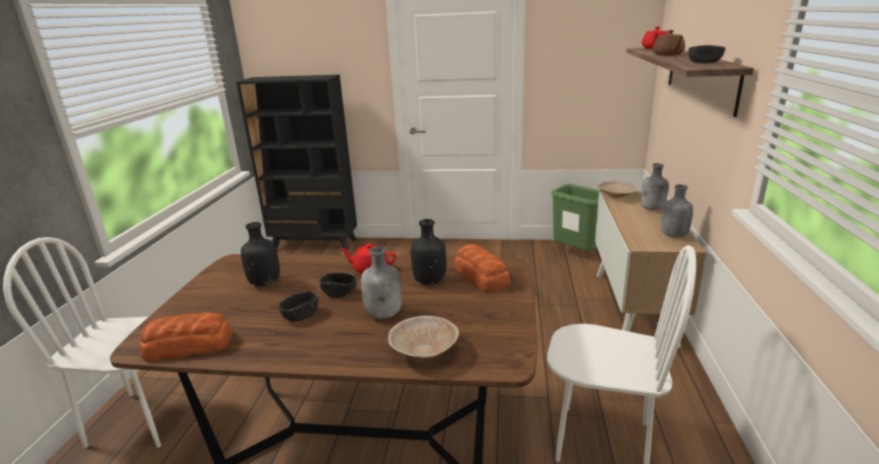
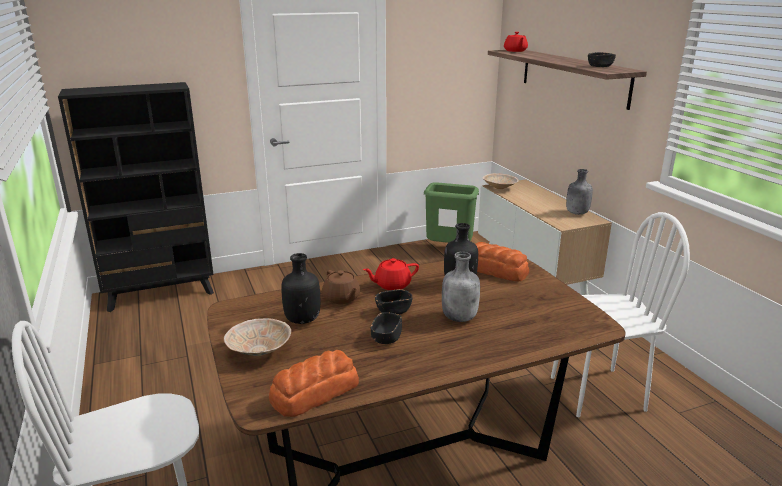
camera: 30 degrees left, 0 degrees up
(424, 350) = (531, 335): beige bowl -> beige bowl (259, 350)
(652, 209) = (538, 194): grey bottle -> none
(667, 55) = (548, 58): brown teapot -> brown teapot (341, 298)

